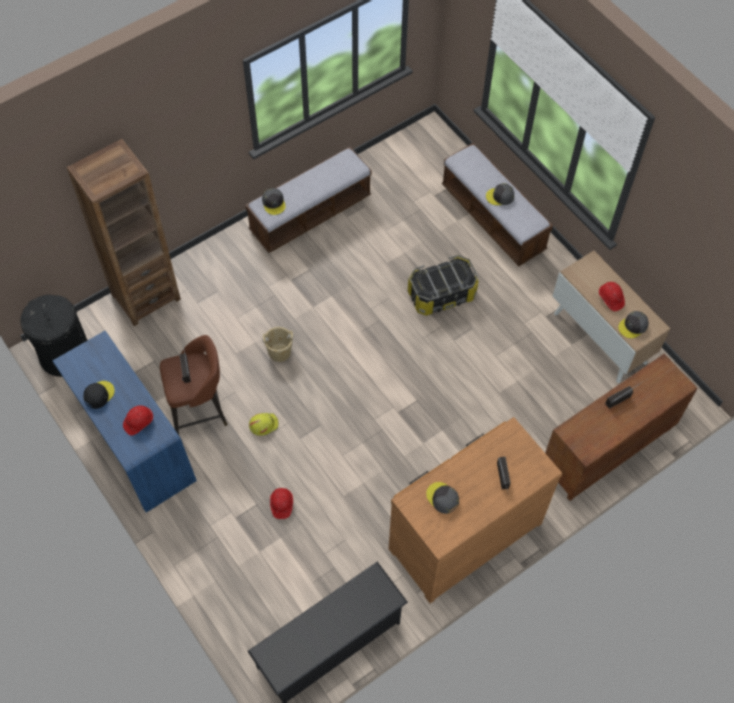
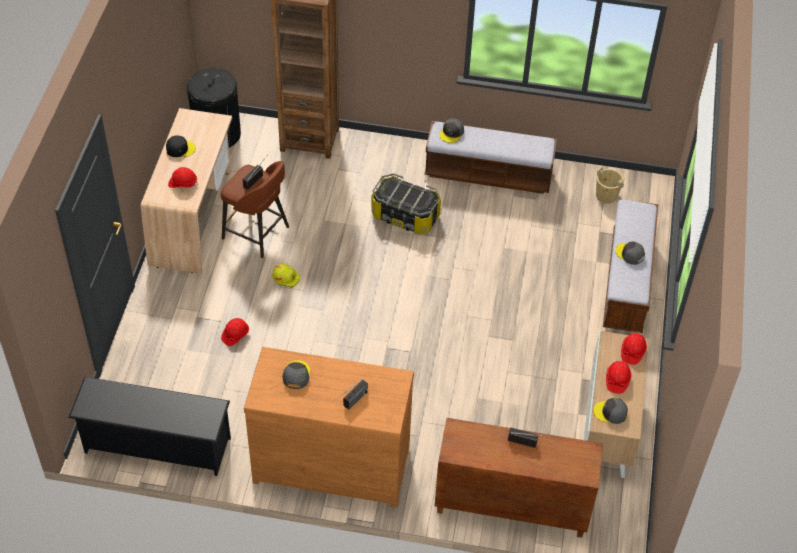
camera: 45 degrees right, 10 degrees down
(133, 440) = (193, 217): blue desk -> beige desk
(279, 352) = (354, 243): beige bucket -> beige bucket (606, 195)
(441, 294) = (519, 299): storage box -> storage box (405, 215)
(596, 269) = (632, 352): none -> red hard hat

